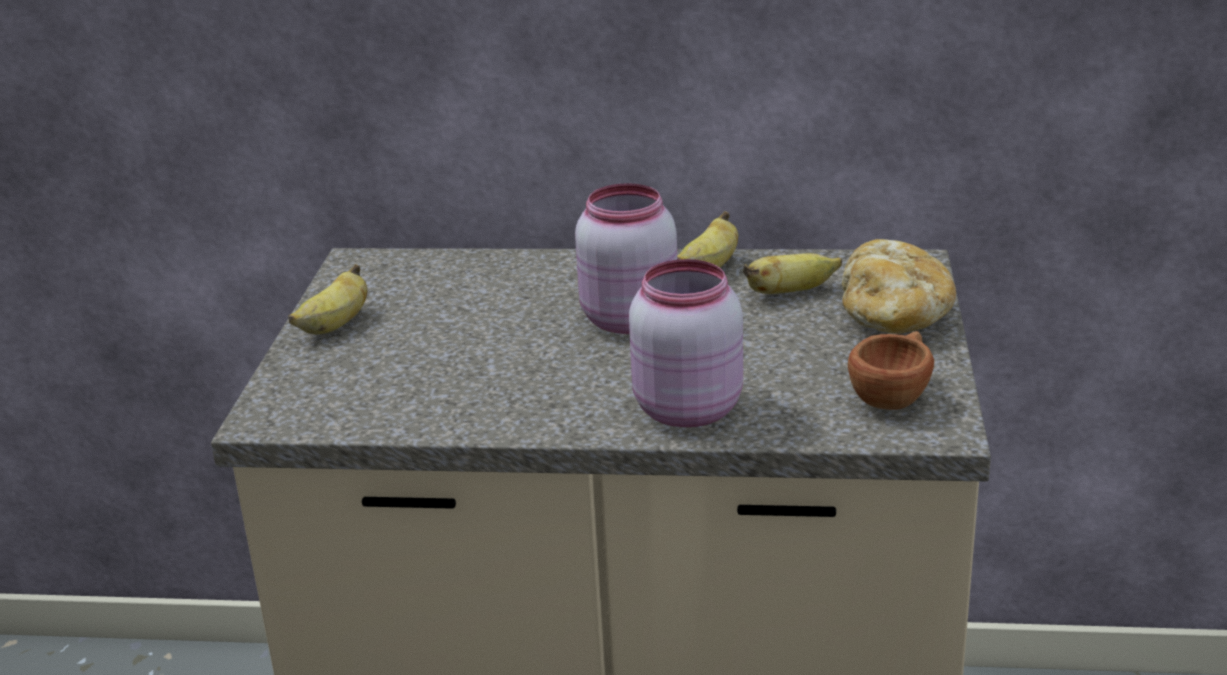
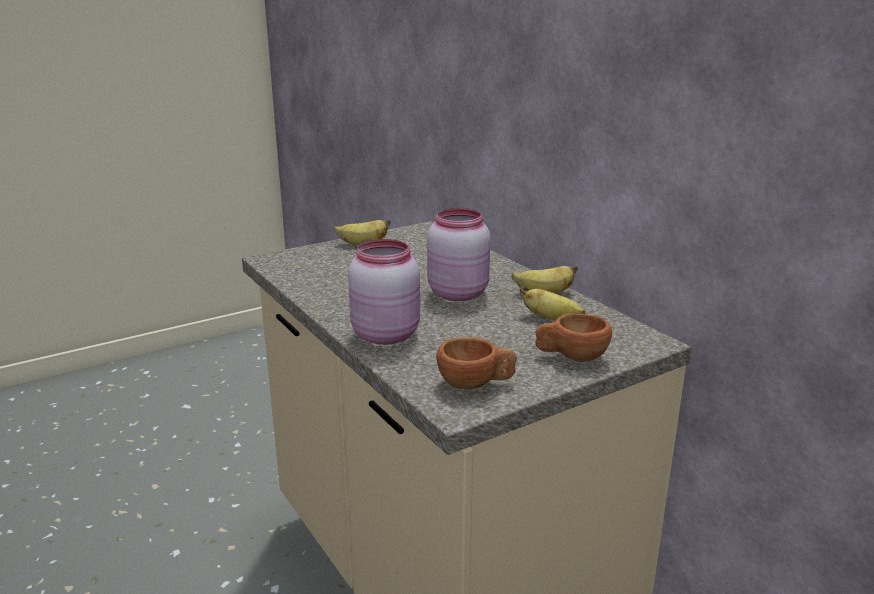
camera: 50 degrees right, 5 degrees down
(894, 318) = (571, 356): bread -> brown cup

